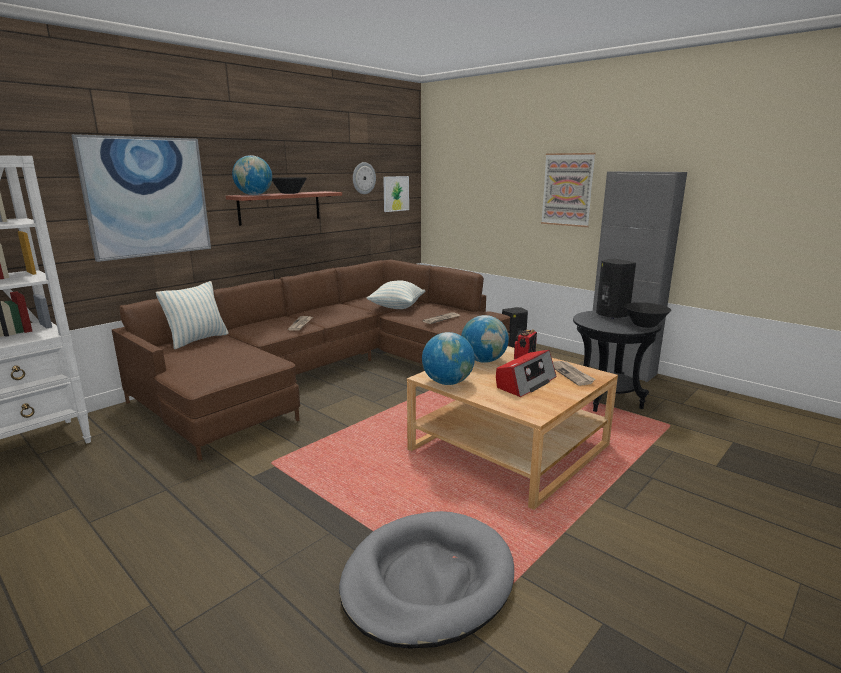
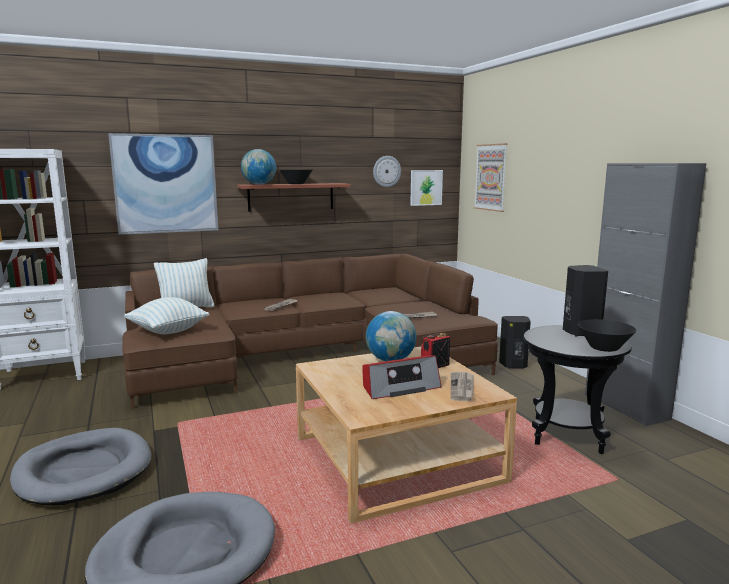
camera: 25 degrees right, 5 degrees down
(223, 537) = (84, 471): none -> grey dog bed
(397, 307) = (389, 301): pillow -> pillow (168, 331)
(447, 382) = (325, 373): globe -> none
(567, 189) = (584, 185): picture -> picture (491, 177)

